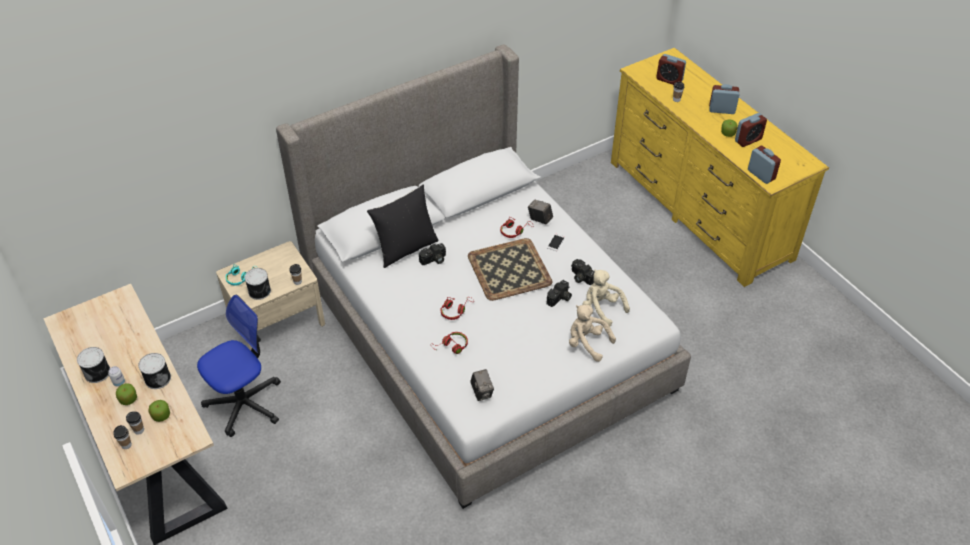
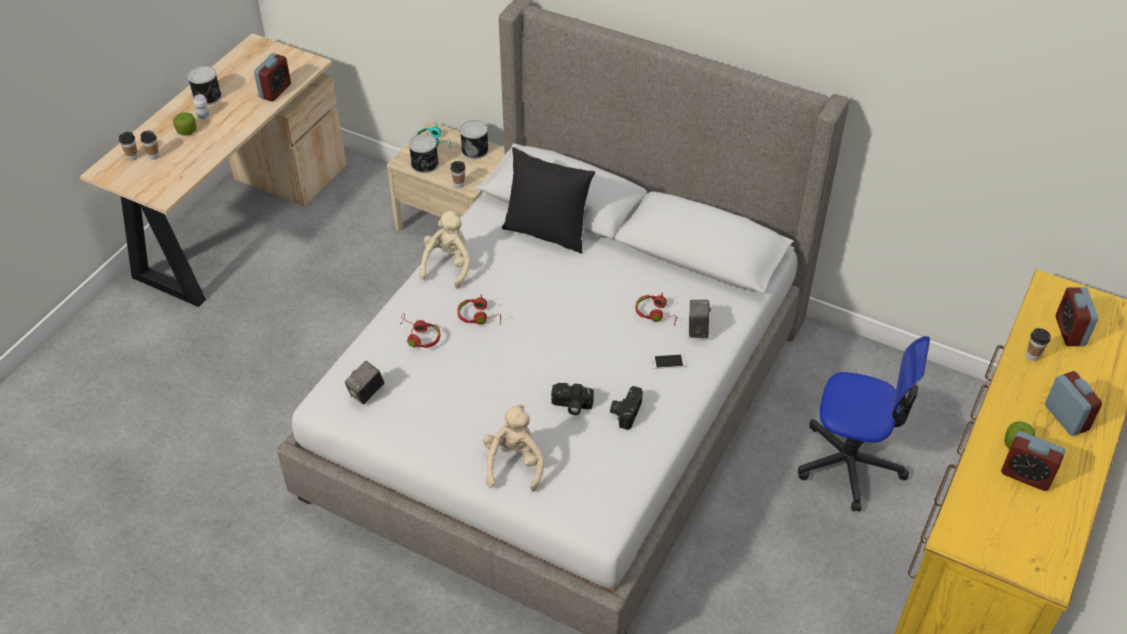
camera: 60 degrees right, 0 degrees up
(157, 378) = (223, 136): can -> can (475, 149)
(161, 415) = (179, 161): apple -> none
(245, 403) = (332, 254): office chair -> office chair (850, 463)
(434, 260) = (547, 263): camera -> none
(509, 270) = (582, 336): tray -> none
(601, 308) = (585, 455): beige plush toy -> beige plush toy (448, 265)
(761, 175) = (958, 519): alarm clock -> alarm clock (275, 91)

